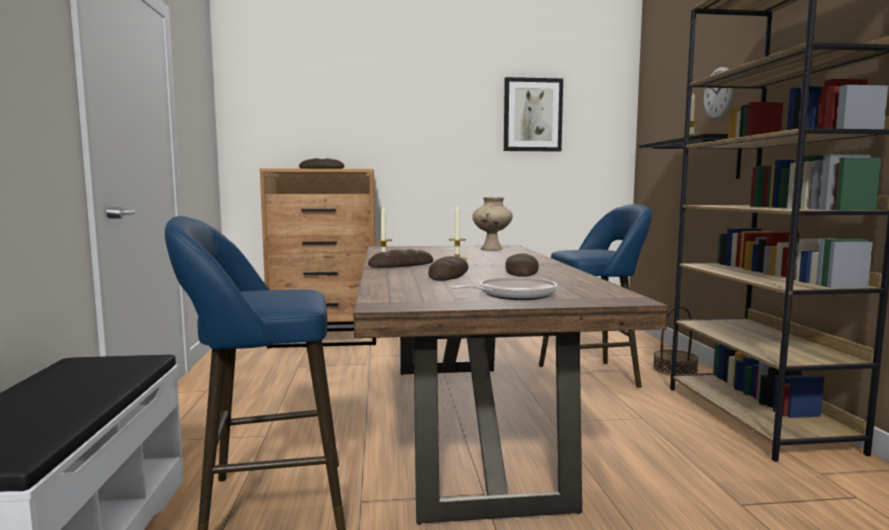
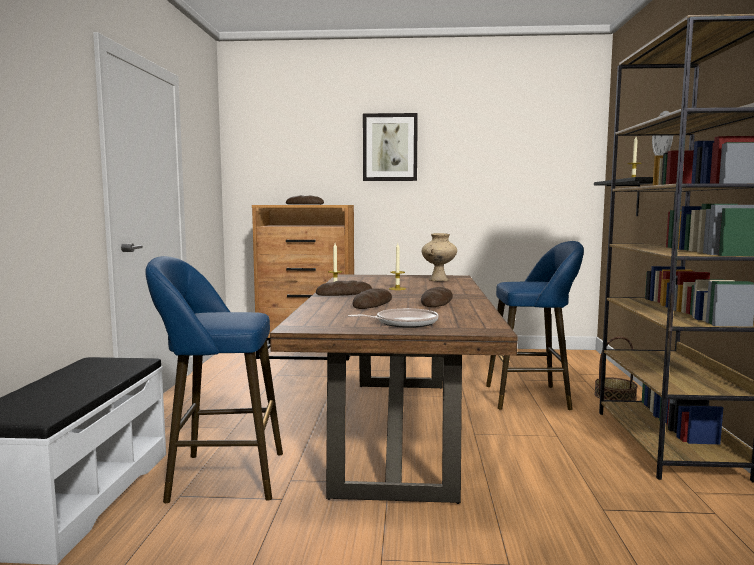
camera: 10 degrees right, 0 degrees up
(532, 115) = (501, 152): picture -> picture (390, 147)

